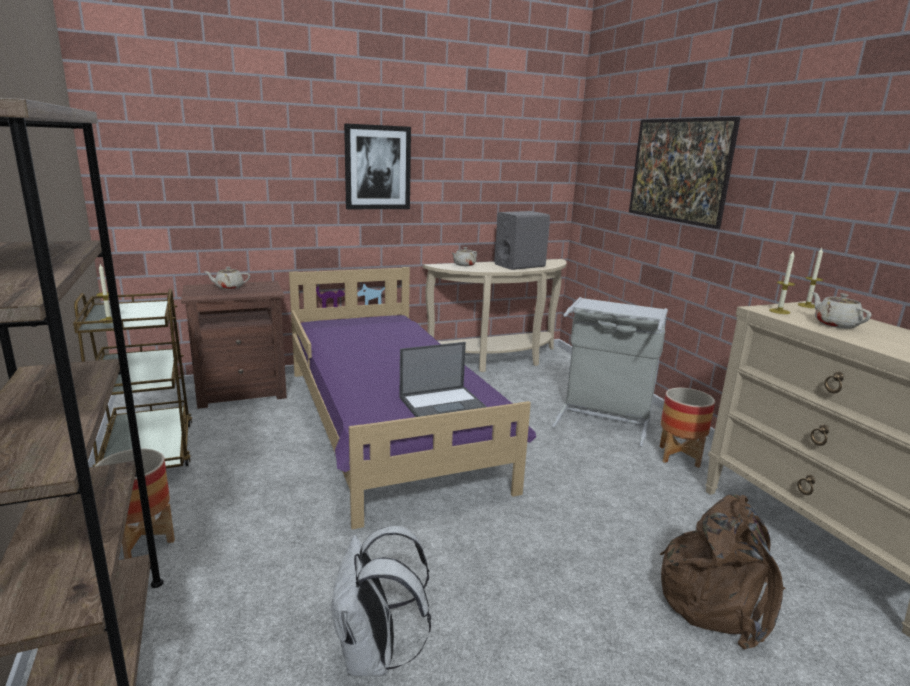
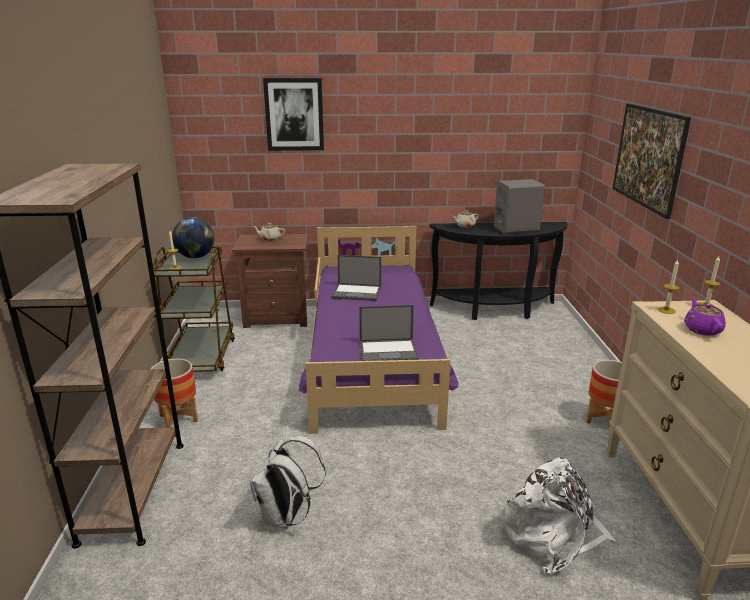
camera: 20 degrees right, 5 degrees up
(136, 307) = (196, 257): none -> globe
(360, 344) = (357, 292): none -> laptop
(377, 167) = (391, 143): picture -> picture (294, 114)
(499, 361) = (495, 310): beige console table -> black console table
(604, 419) = (558, 376): grey laundry basket -> none
(718, 599) = (553, 536): brown backpack -> white backpack
(835, 324) = (702, 329): beige teapot -> purple teapot

